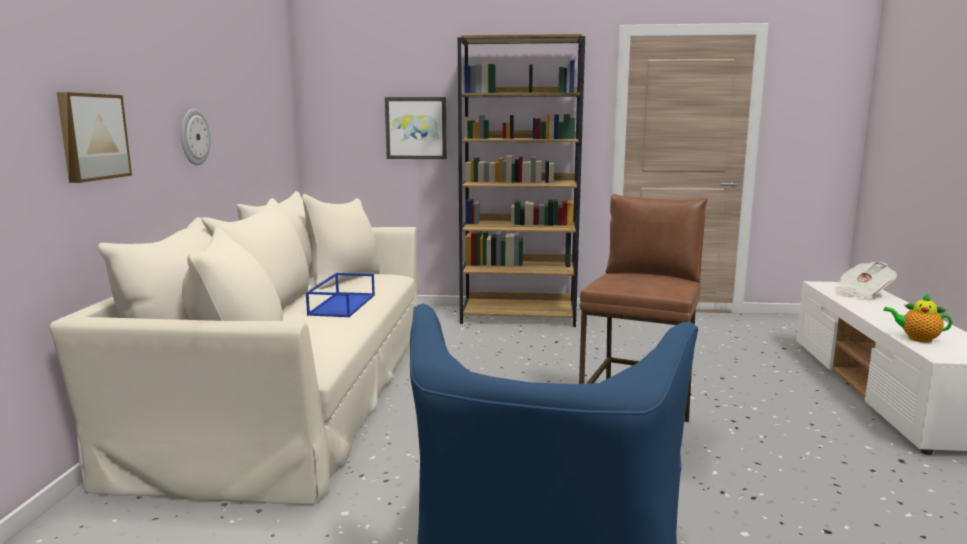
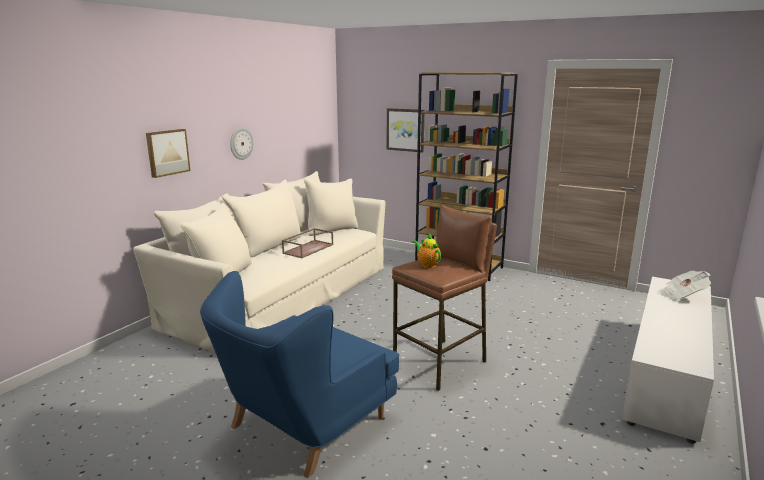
camera: 25 degrees right, 5 degrees up
(342, 304) = (308, 248): blue tray -> brown tray
(917, 338) = (655, 340): teapot -> teapot (427, 264)

